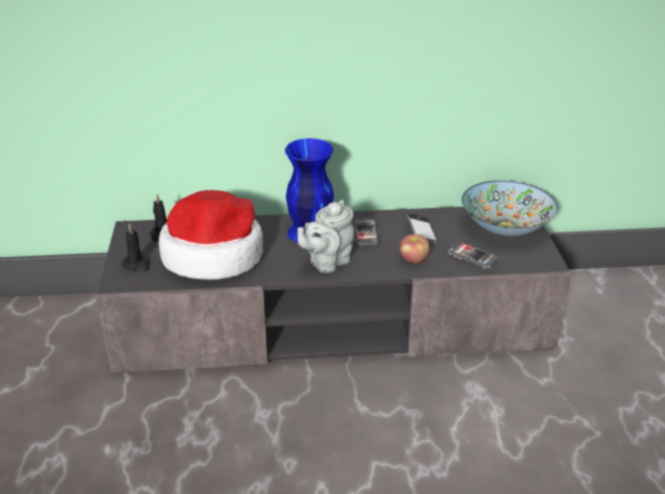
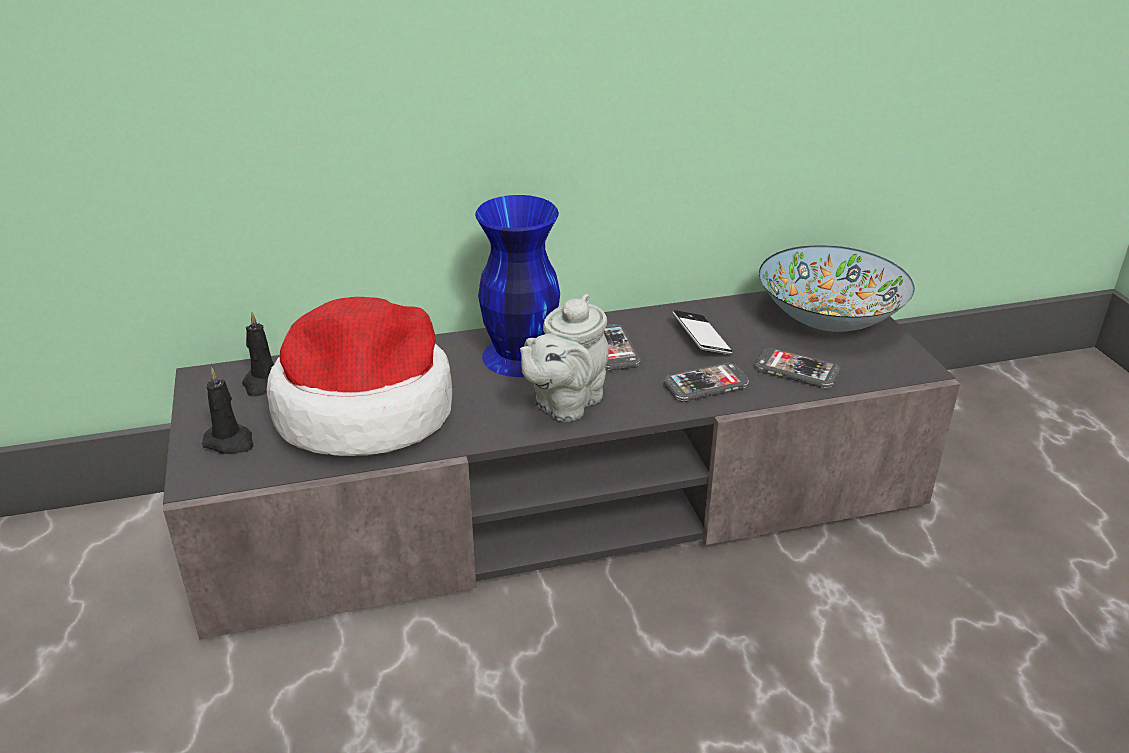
camera: 10 degrees left, 0 degrees up
(413, 260) = (706, 385): apple -> phone

